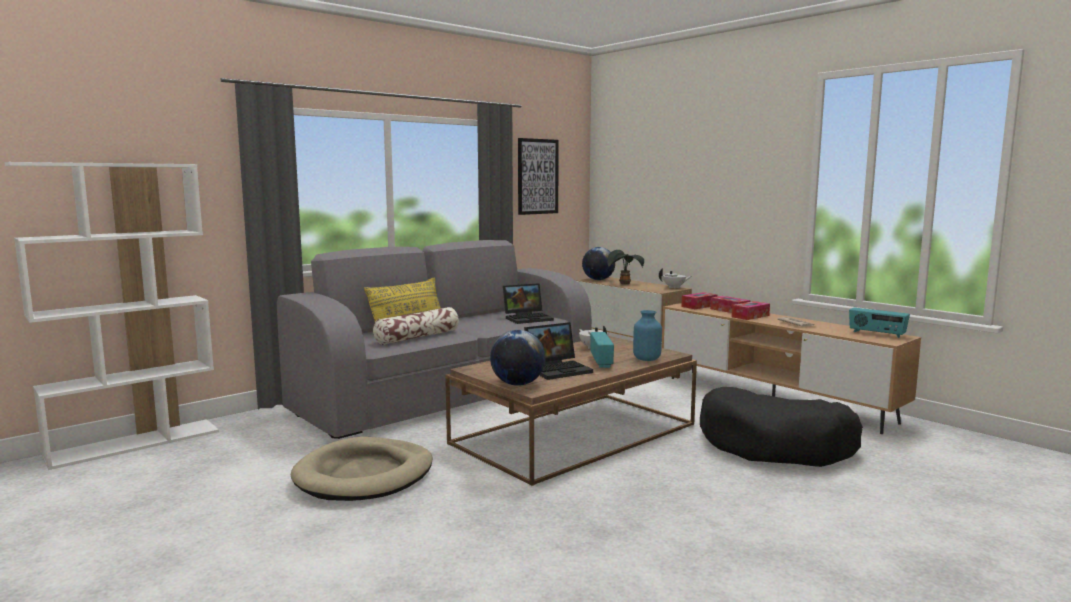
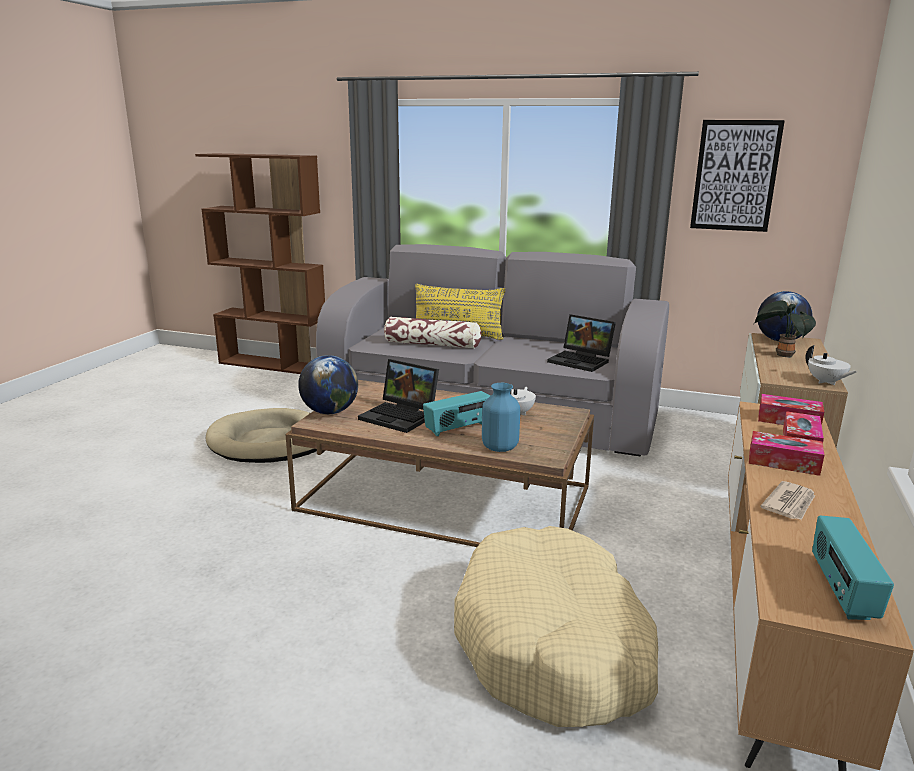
camera: 60 degrees right, 10 degrees up
(135, 443) = (274, 365): white bookcase -> brown bookcase
(775, 445) = (554, 645): black dog bed -> beige dog bed

